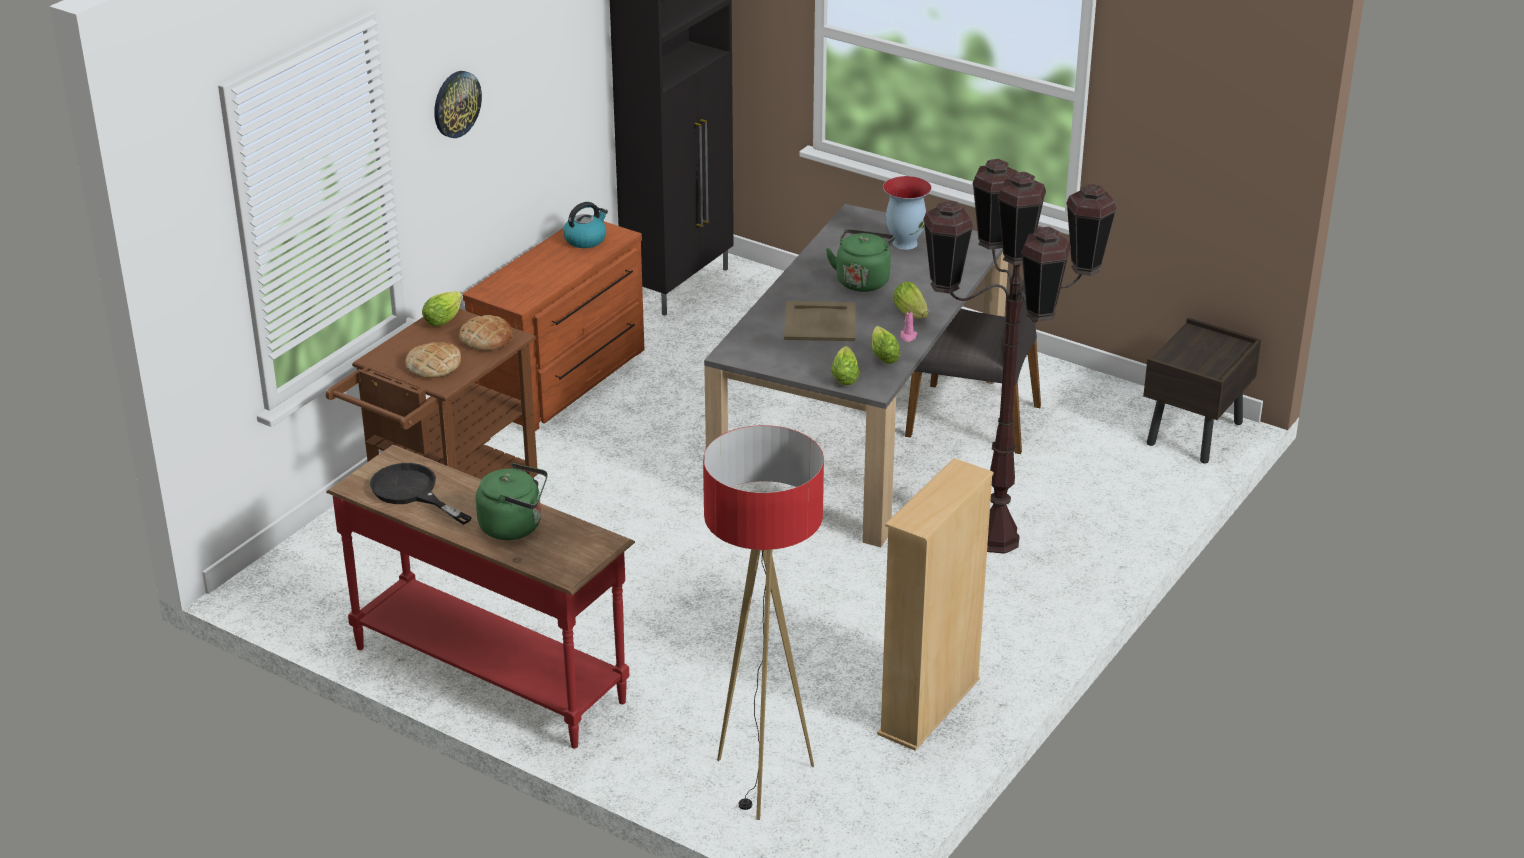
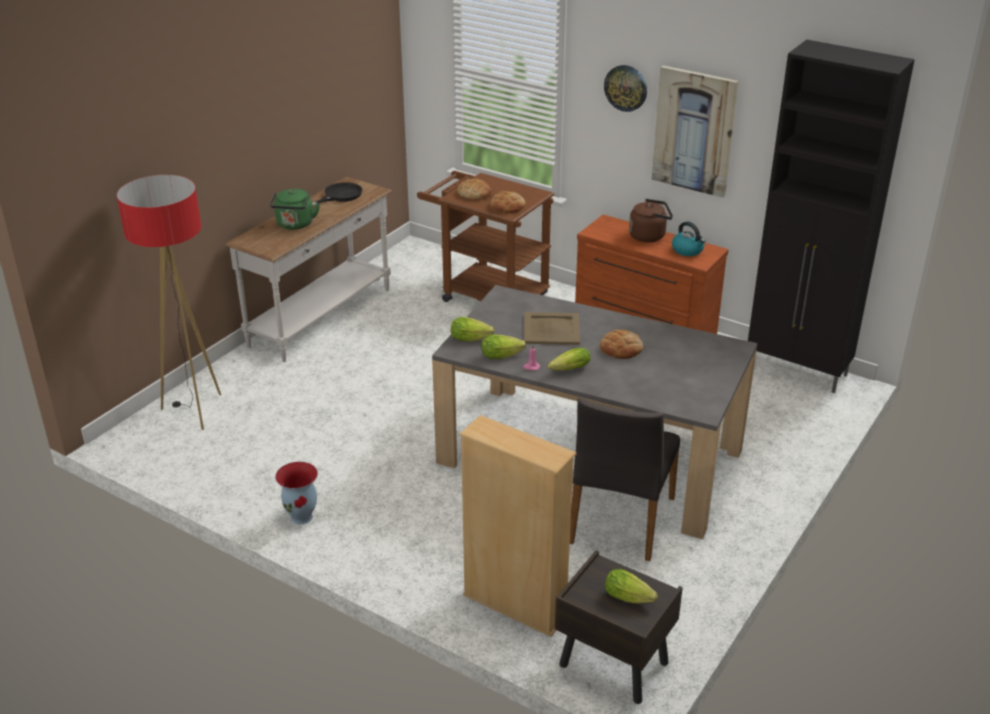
camera: 90 degrees right, 0 degrees up
(445, 318) = (533, 193): lettuce -> lettuce (630, 598)
(491, 673) = (322, 318): red console table -> white console table
(528, 101) = (694, 131): none -> picture
(539, 262) = (649, 236): none -> brown kettle
(862, 280) = (621, 348): green kettle -> bread
(904, 243) = (691, 370): vase -> vase (302, 516)
(929, 707) = (246, 479): beige bookcase -> beige bookcase (515, 605)
(998, 540) = (441, 523): brown floor lamp -> none

